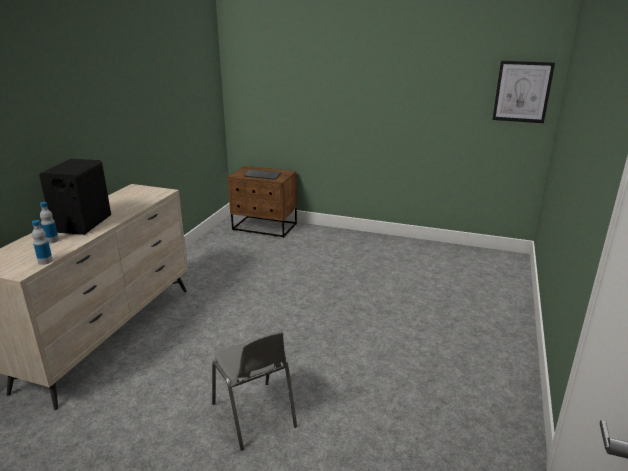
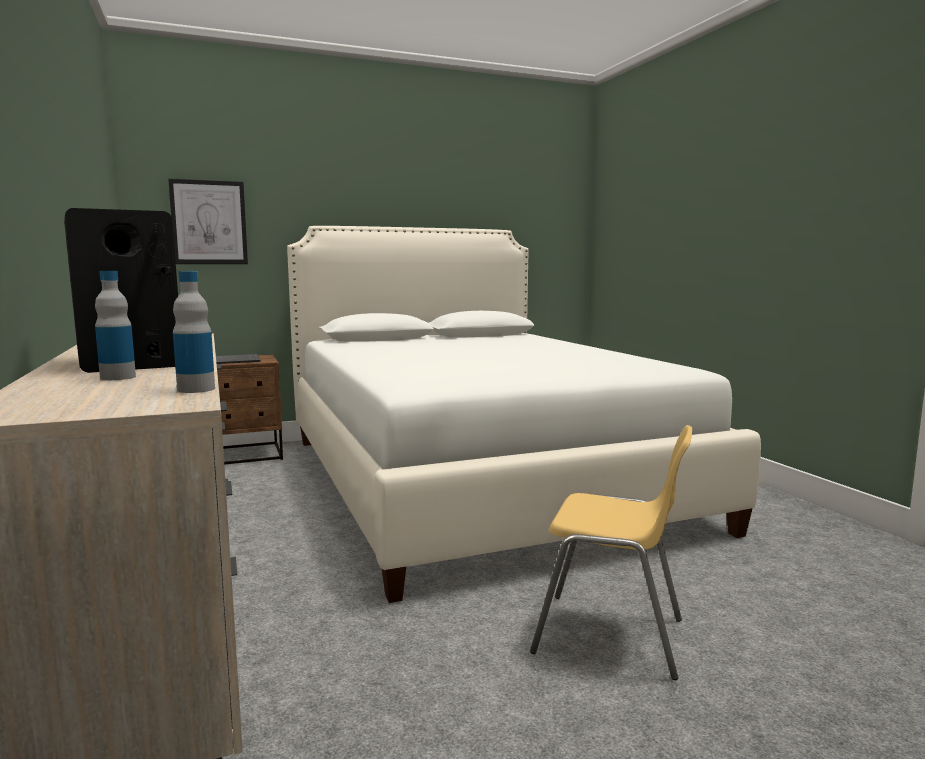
camera: 40 degrees left, 15 degrees down
(254, 415) = (611, 636): grey chair -> yellow chair
(355, 290) = (477, 479): none -> white bed
(522, 91) = (555, 218): picture -> picture (209, 222)

